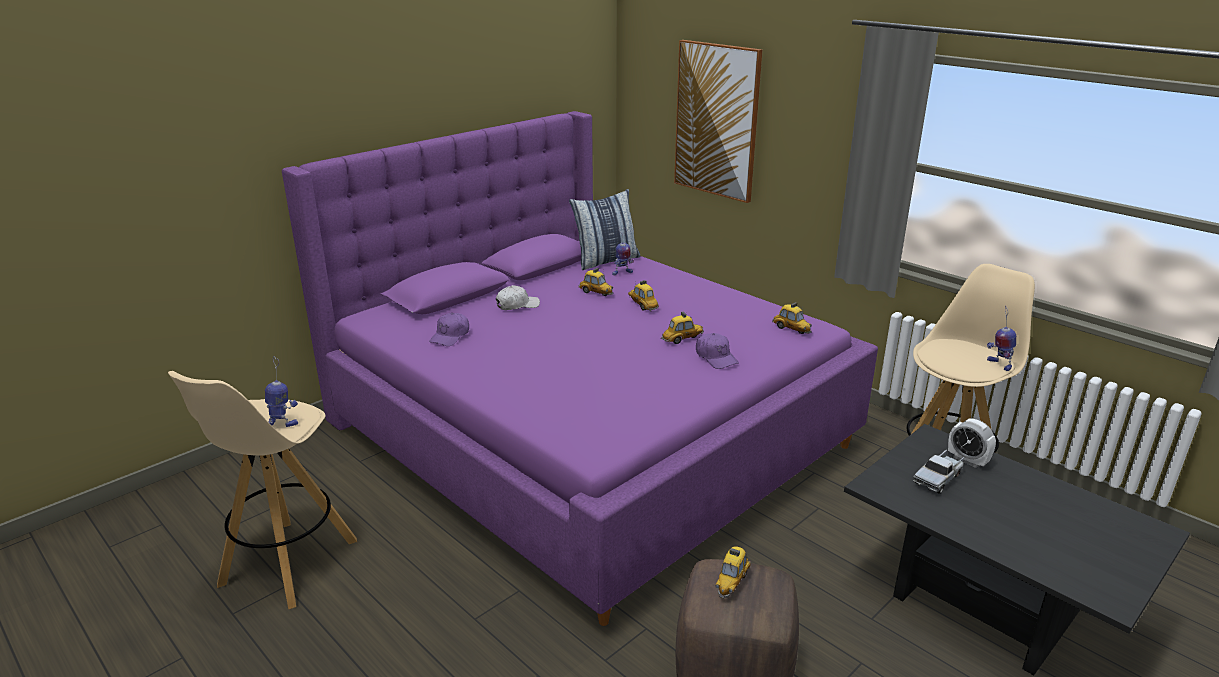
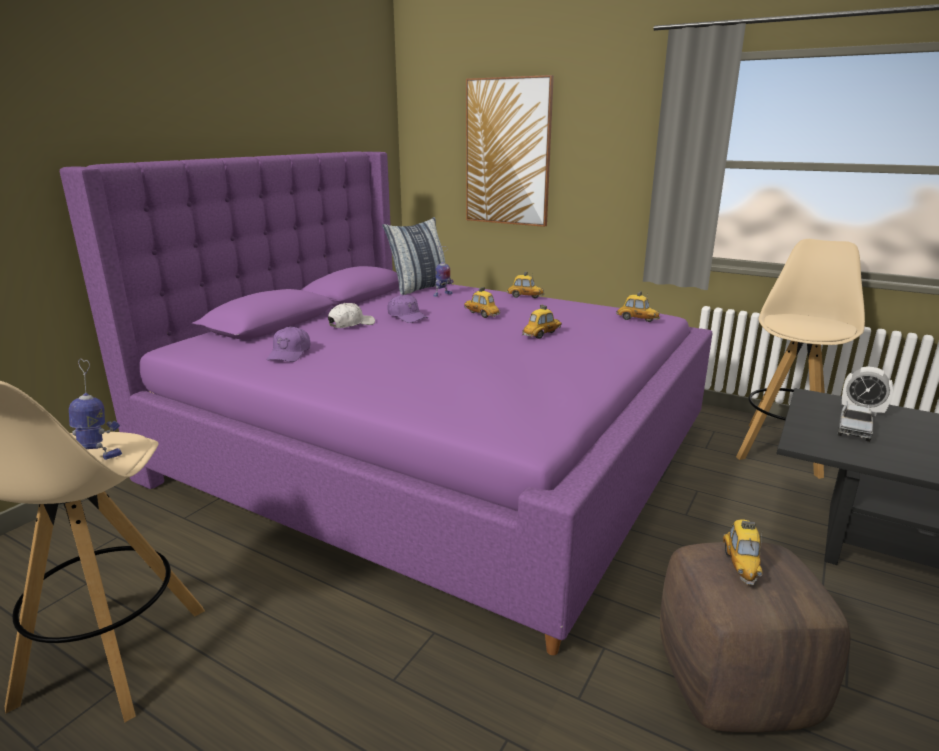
camera: 15 degrees left, 5 degrees down
(596, 293) = (427, 310): toy car -> toy car (525, 297)
(716, 357) = (587, 345): purple cap -> purple cap (407, 317)
(999, 364) = (843, 325): toy robot -> none

